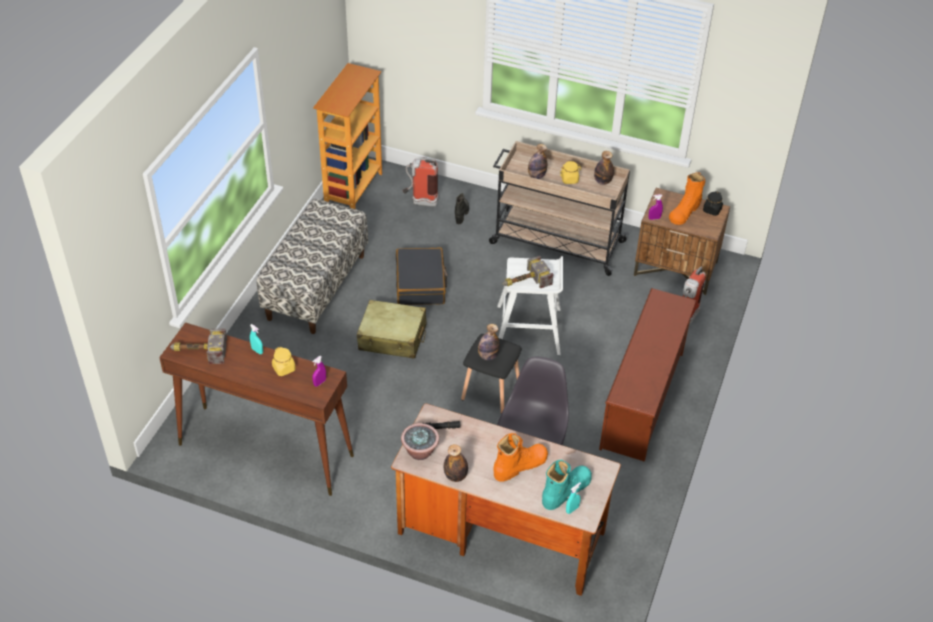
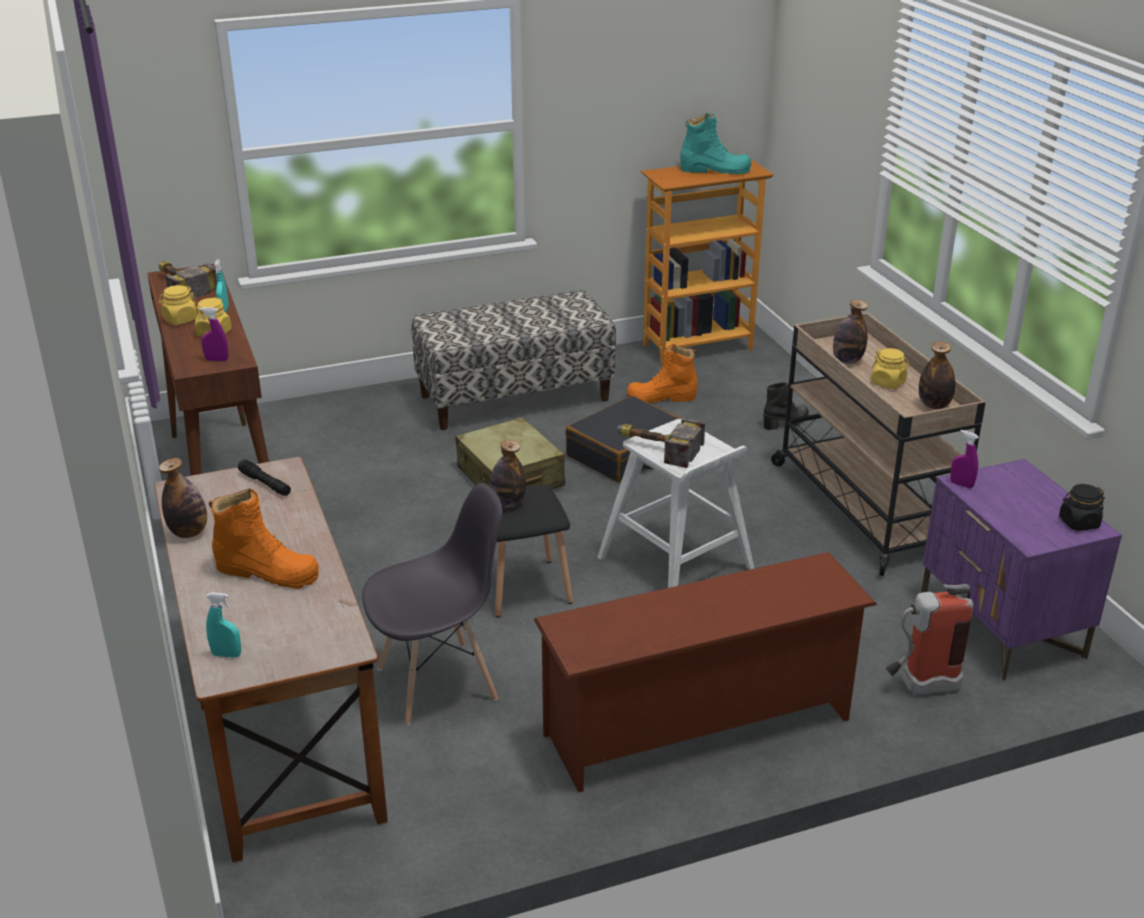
camera: 50 degrees right, 15 degrees down
(249, 373) = (180, 320): none -> yellow jar
(420, 202) = (754, 390): fire extinguisher -> none
(420, 452) = (205, 489): potted plant -> none
(566, 490) = (260, 632): turquoise boot -> turquoise boot (715, 170)
(676, 269) = (1002, 627): brown nightstand -> purple nightstand
(685, 211) = (1027, 502): orange boot -> orange boot (661, 397)

